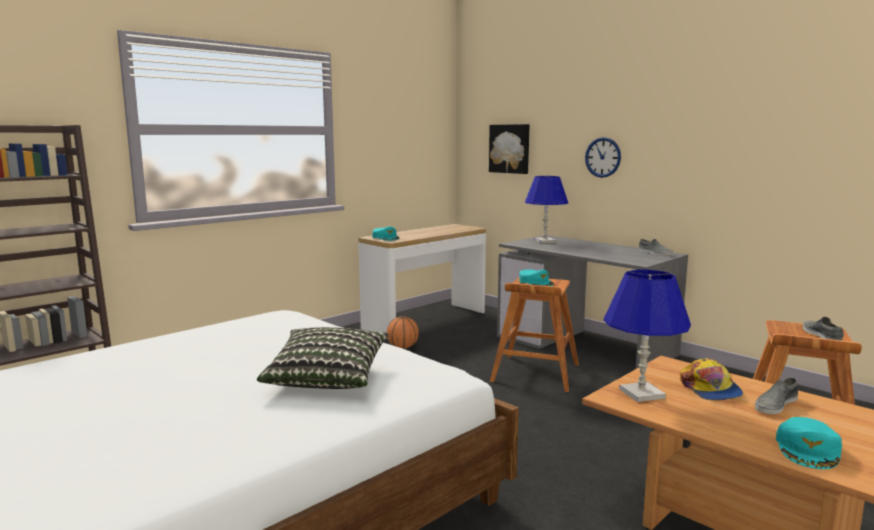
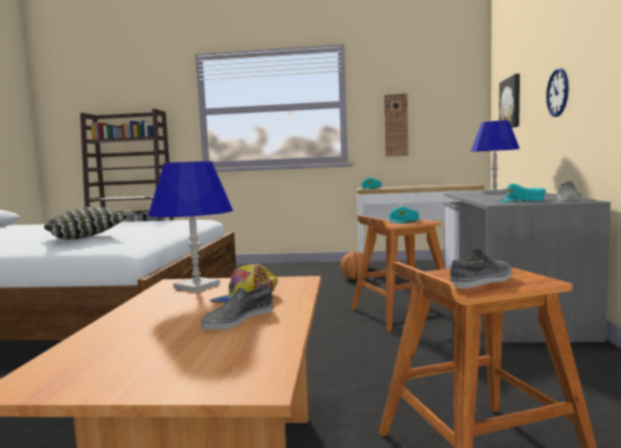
camera: 50 degrees right, 5 degrees down
(381, 159) = (396, 125): none -> wall clock
(775, 404) = (238, 319): grey shoe -> grey shoe turned 60 degrees counterclockwise
(808, 450) = (111, 343): turquoise cap -> turquoise cap (522, 201)

